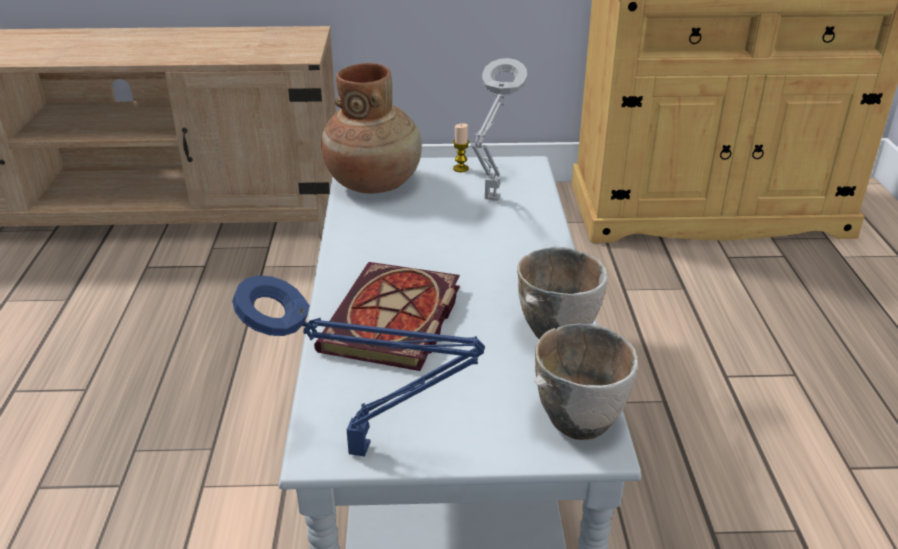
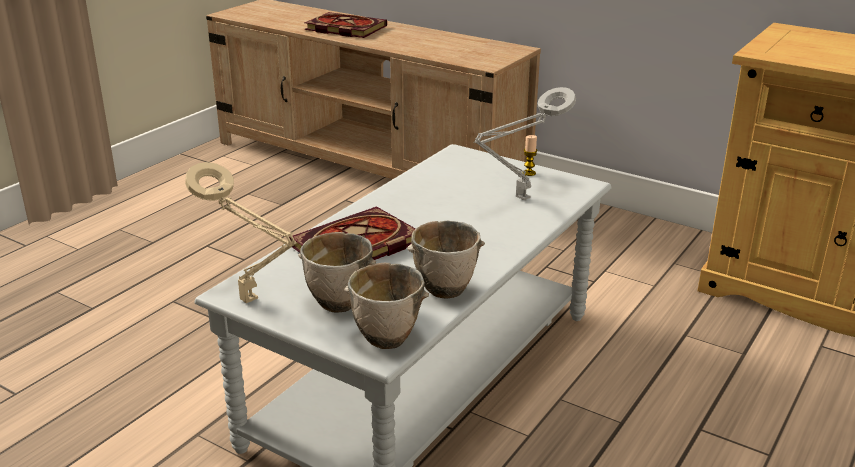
camera: 35 degrees right, 5 degrees down
(62, 48) = (343, 28): none -> book
(367, 451) = (252, 302): blue table lamp -> beige table lamp
(374, 183) = (454, 165): brown vase -> none
(474, 403) = (341, 304): none -> bowl

